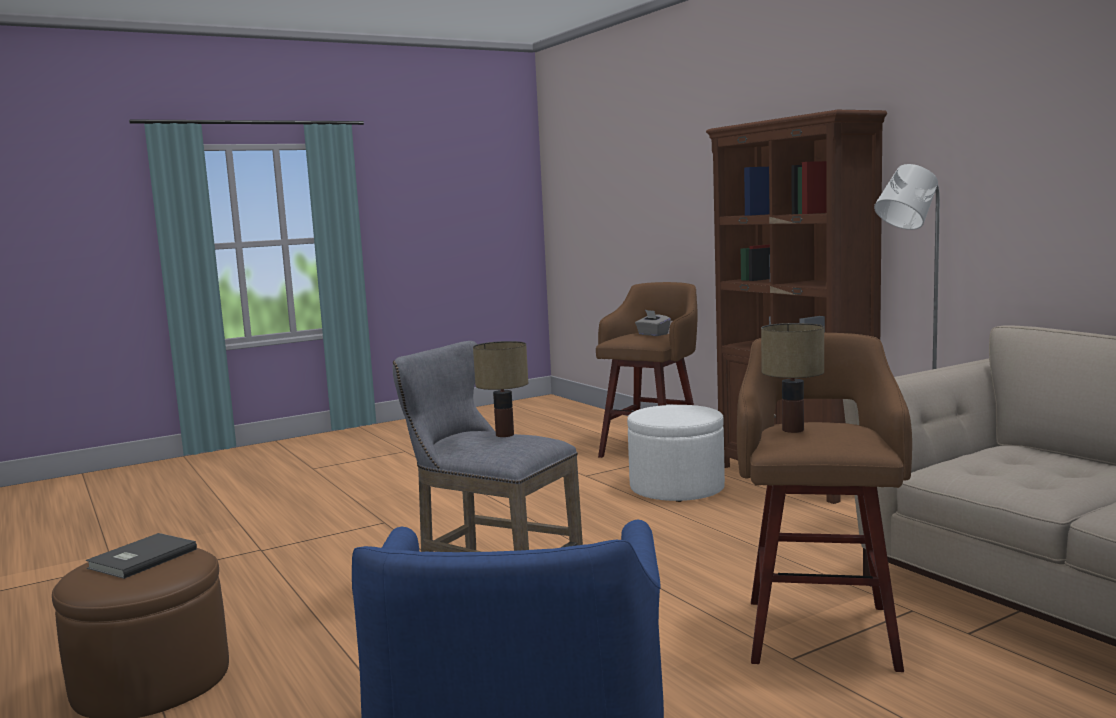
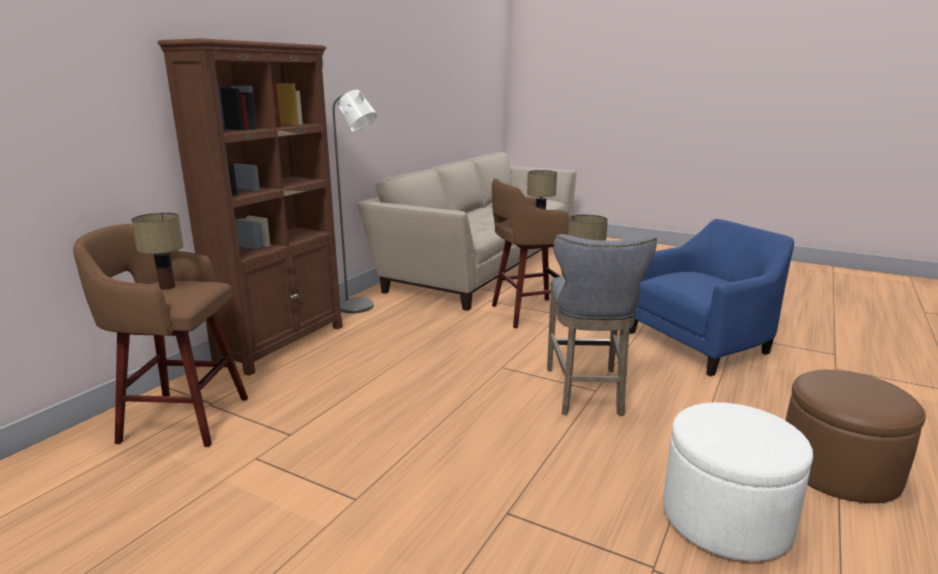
camera: 120 degrees left, 10 degrees up
(140, 559) = (853, 393): grey book -> none
(653, 334) = (167, 286): grey tissue box -> table lamp
(677, 488) = (323, 380): white ottoman -> white ottoman (726, 519)

